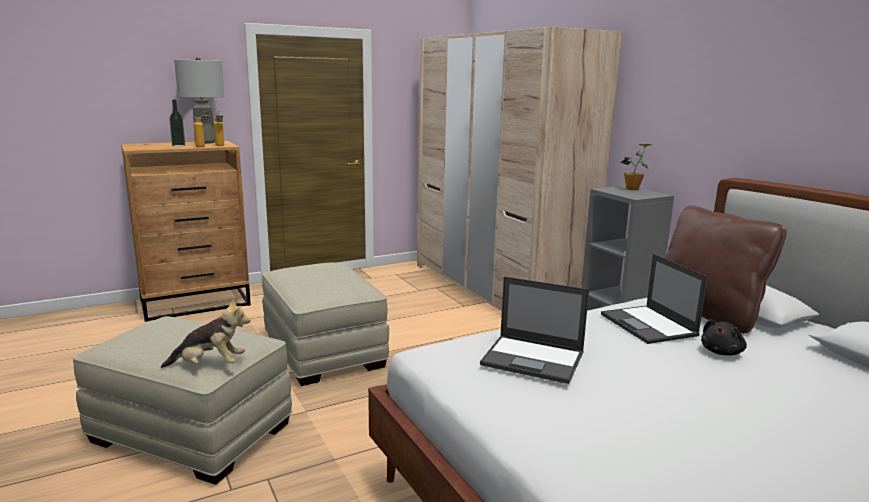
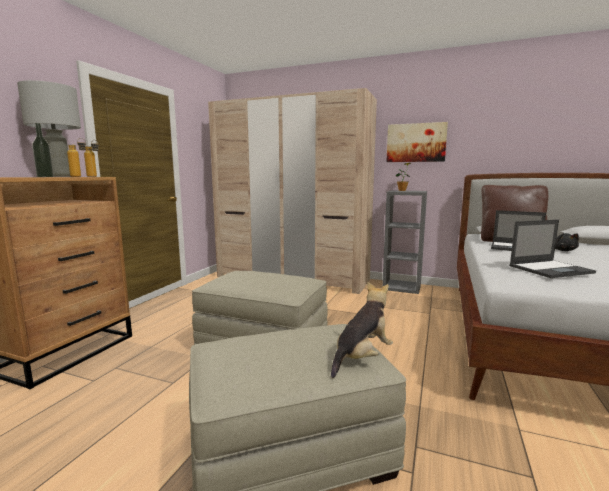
camera: 40 degrees left, 5 degrees down
(670, 109) = (416, 143): none -> picture

